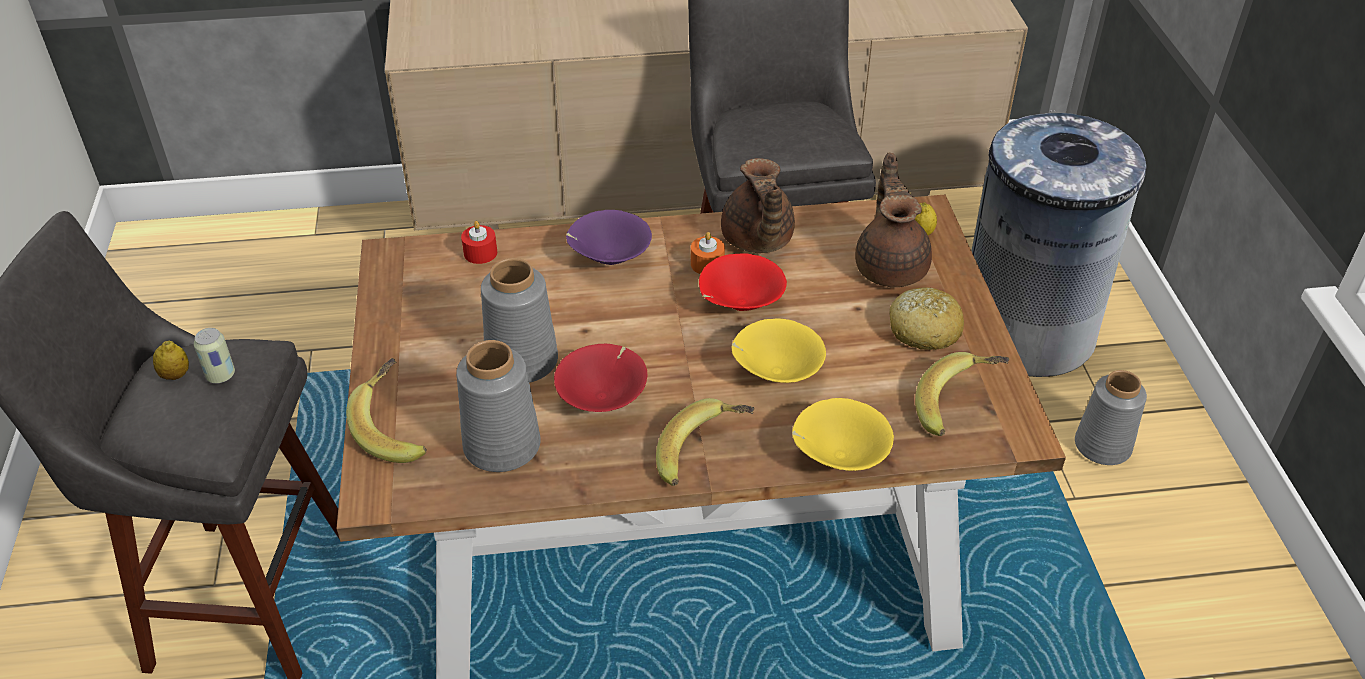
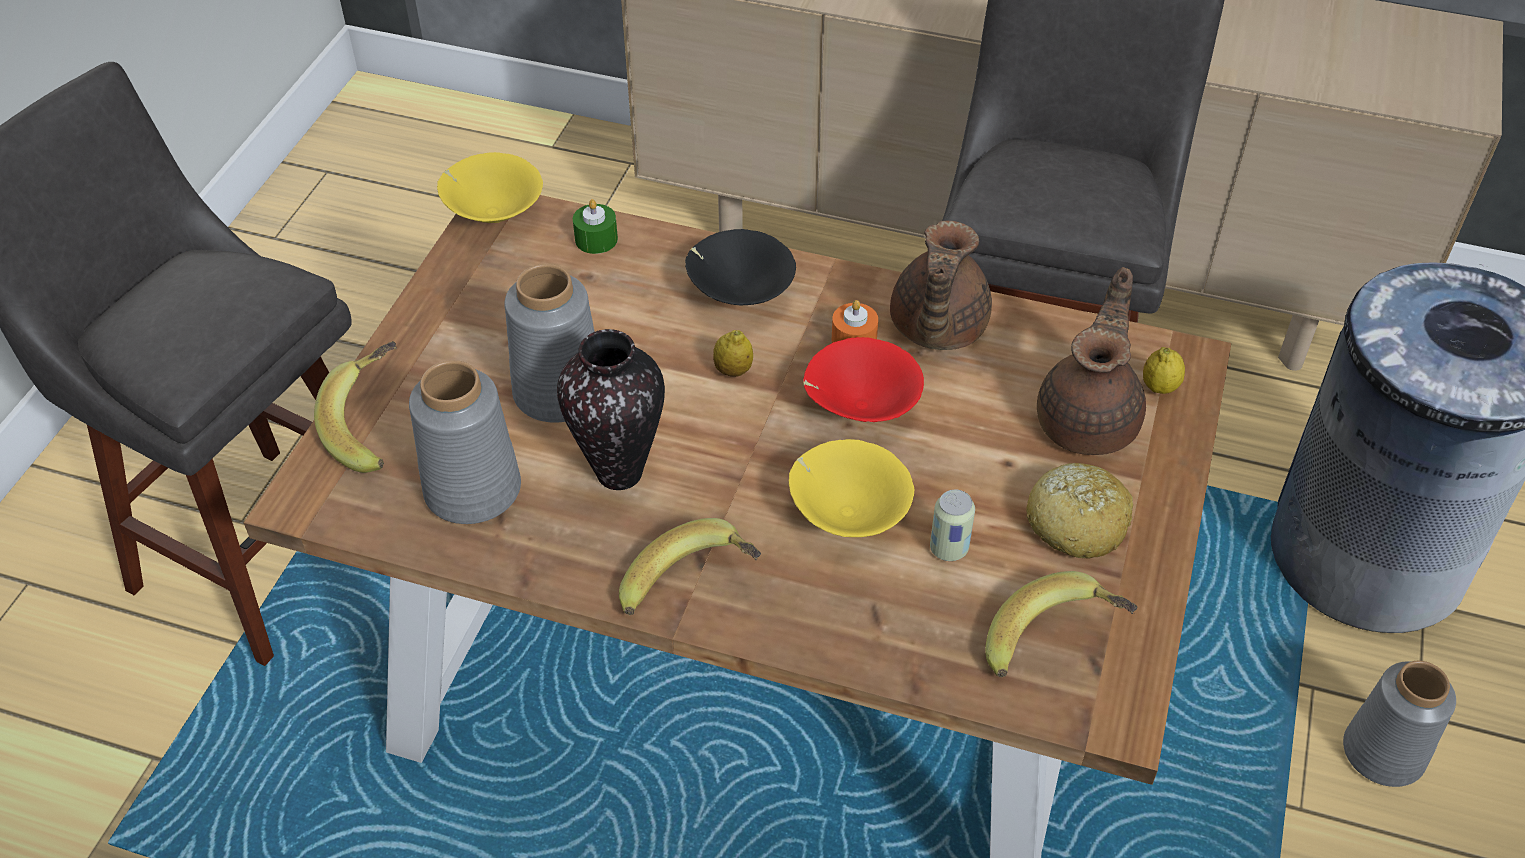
camera: 25 degrees right, 5 degrees up
(175, 375) = (186, 283): lemon -> lemon (733, 370)
(221, 375) = (229, 299): can -> can (949, 548)
(480, 253) = (596, 239): red candle -> green candle
(604, 399) = (621, 473): red bowl -> vase
(608, 259) = (738, 294): purple bowl -> black bowl
(838, 457) = (854, 654): yellow bowl -> yellow bowl (492, 214)

